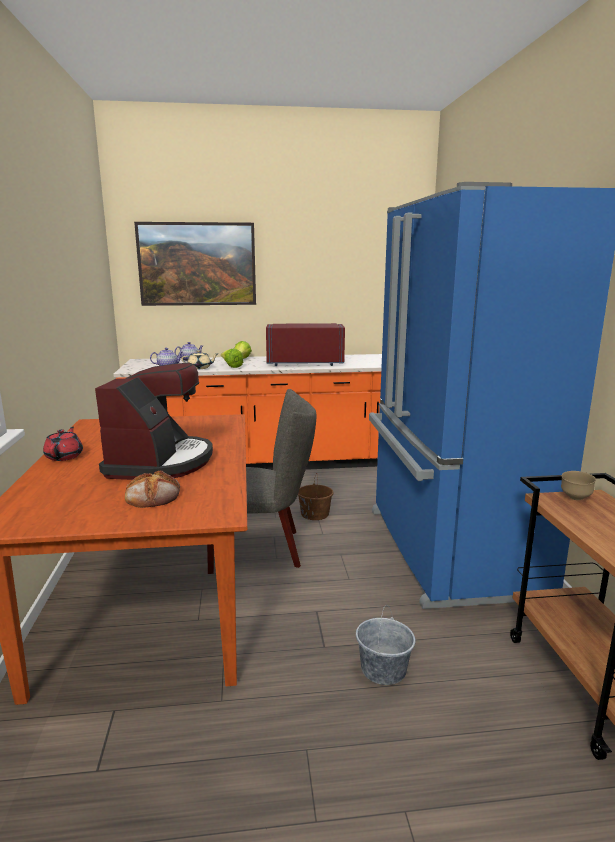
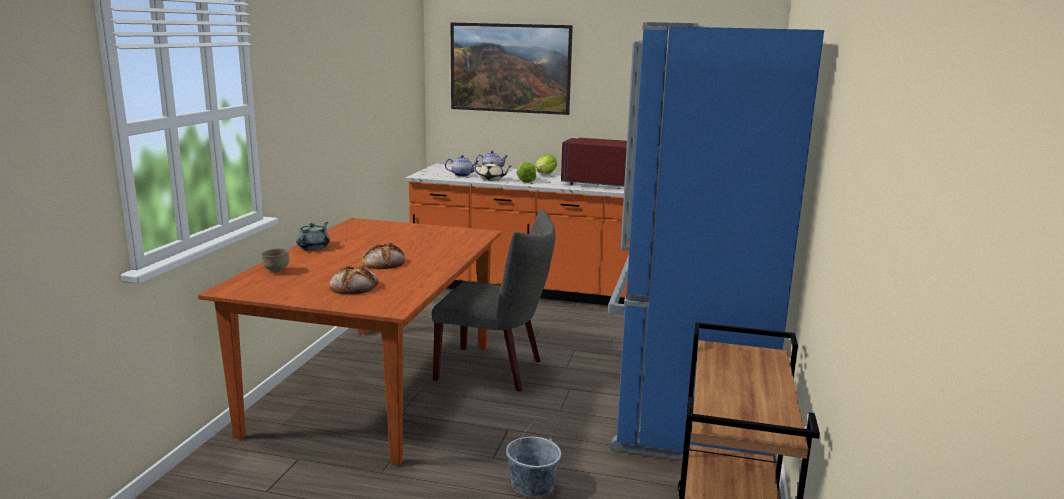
camera: 20 degrees right, 0 degrees up
(65, 456) = (314, 247): red teapot -> grey teapot
(160, 462) = (384, 262): coffee machine -> bread
(315, 514) = (572, 348): brown bucket -> none
(575, 498) = (743, 352): brown bowl -> brown bowl (276, 271)

